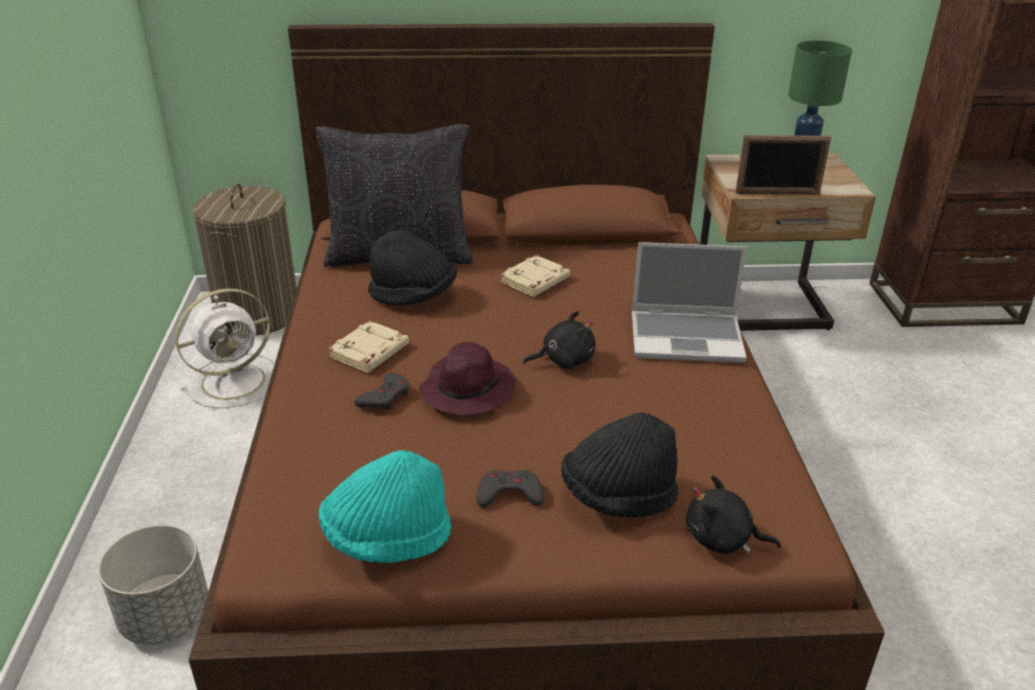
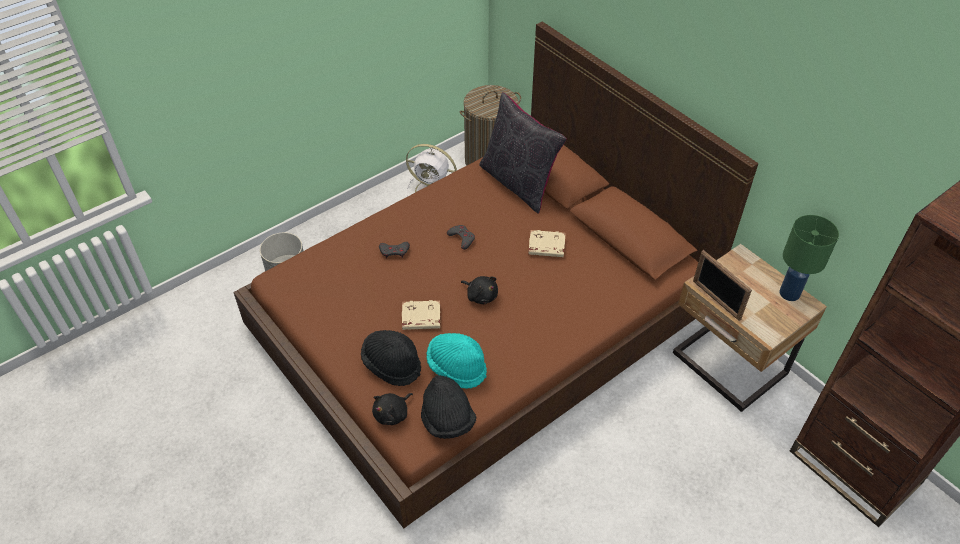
camera: 55 degrees right, 15 degrees up
(370, 352) = (423, 226): beige book -> beige book (420, 318)
(387, 538) = (309, 305): turquoise hat -> turquoise hat (457, 367)
(414, 296) = (485, 211): black hat -> black hat (447, 420)
(467, 389) = (423, 274): purple hat -> none
(509, 494) = (365, 328): grey game controller -> grey game controller (462, 238)
(687, 338) = (549, 333): laptop -> none
(722, 539) = (393, 414): black plush toy -> black plush toy turned 120 degrees counterclockwise

